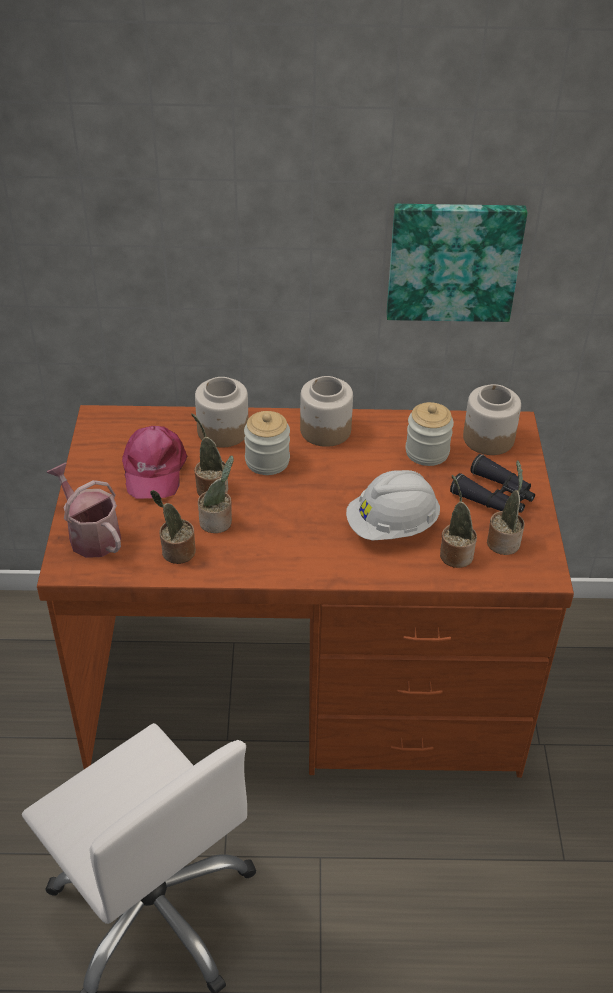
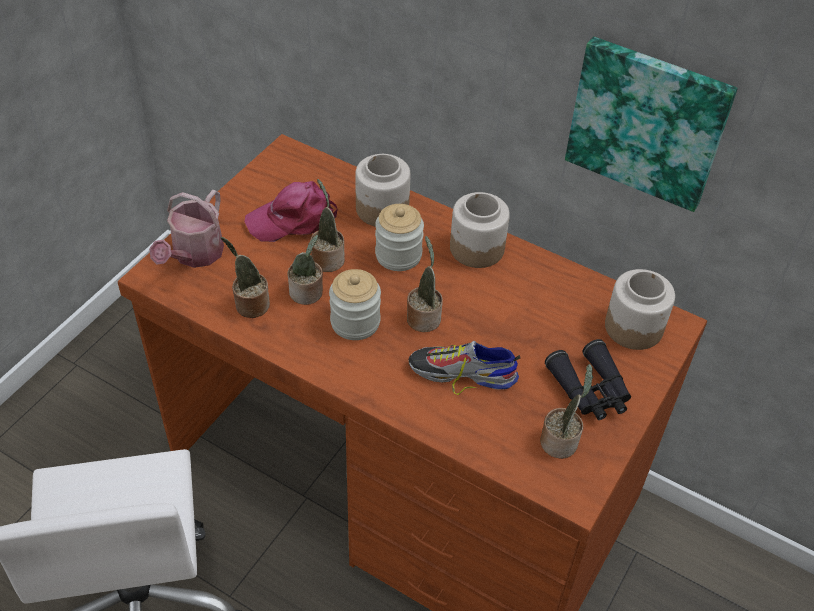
camera: 30 degrees right, 5 degrees up
(90, 534) = (194, 255): watering can -> watering can turned 150 degrees counterclockwise
(153, 469) = (293, 219): pink cap -> pink cap turned 45 degrees clockwise
(392, 526) = (462, 372): white hard hat -> shoe
(427, 452) = (558, 313): jar -> jar (355, 322)
(455, 554) = (500, 429): potted plant -> potted plant (423, 317)

